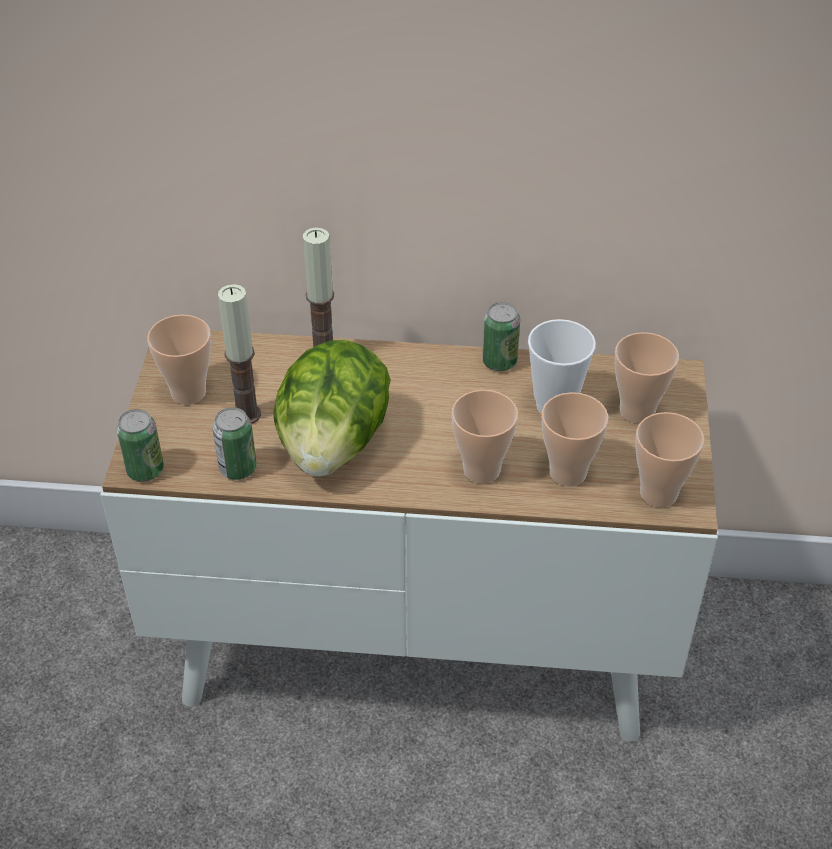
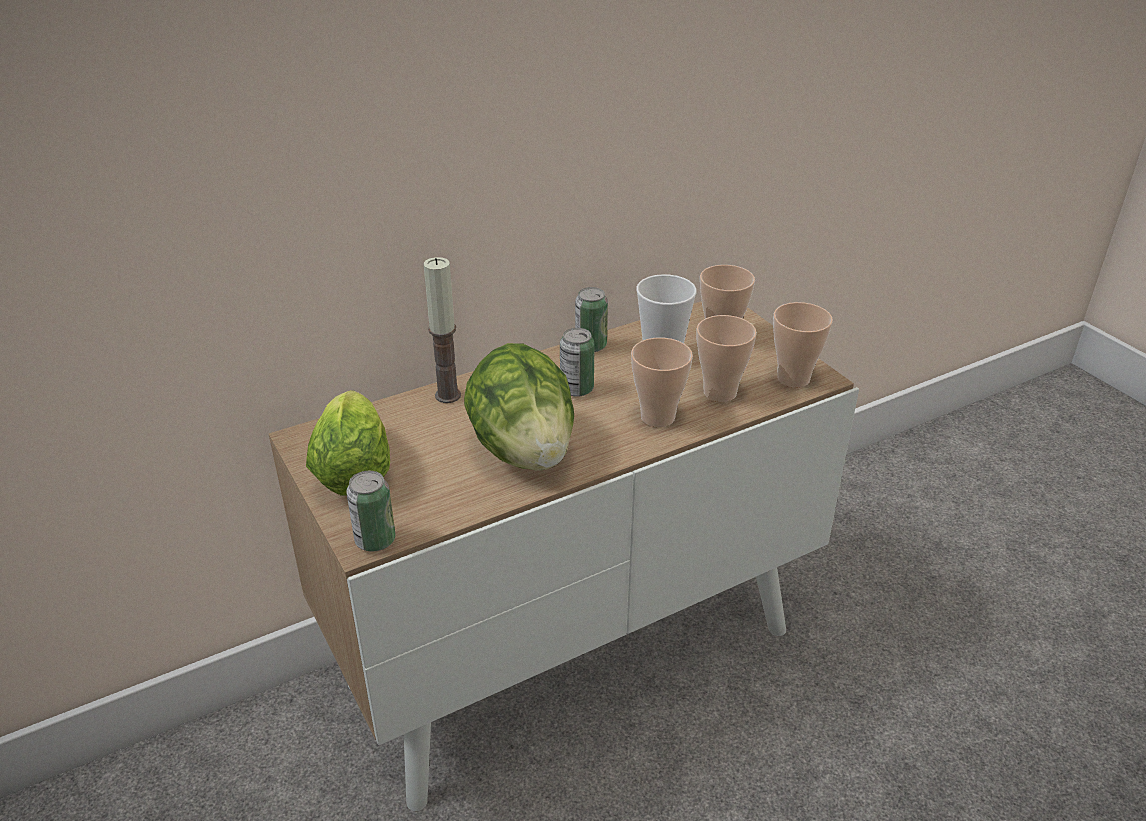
camera: 35 degrees left, 10 degrees down
(188, 392) = (354, 467): cup -> lettuce
(238, 468) = (460, 501): can -> can (577, 389)
(247, 414) = (425, 460): candle -> none

